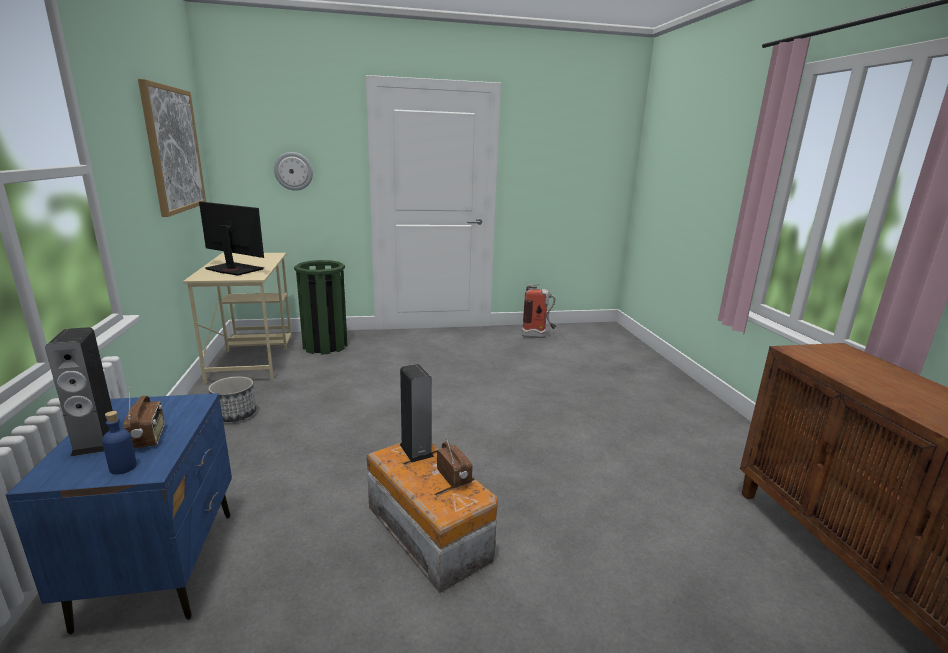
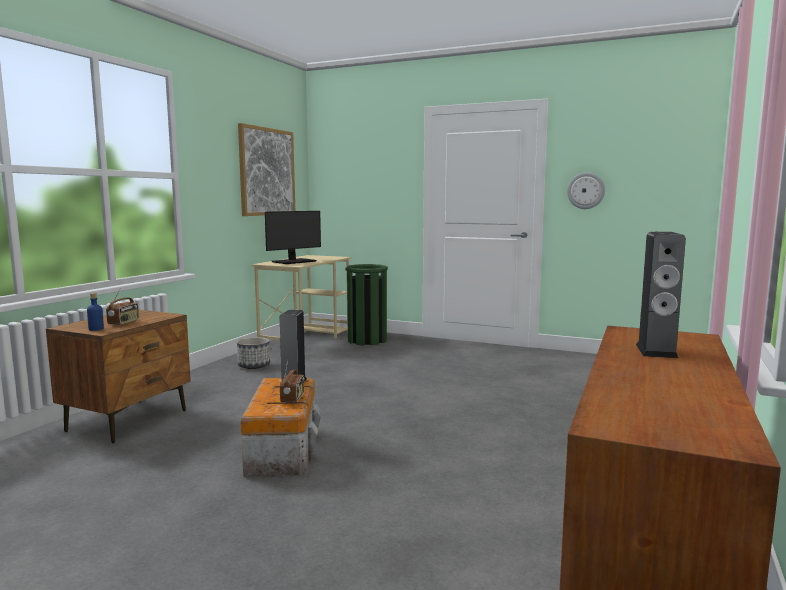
camera: 35 degrees right, 10 degrees down
(96, 441) = (103, 320): speaker -> speaker (656, 351)
(162, 566) = (129, 420): blue nightstand -> brown nightstand
(234, 269) = (293, 261): monitor -> monitor turned 75 degrees clockwise
(293, 171) = (365, 190): wall clock -> wall clock (586, 190)
(538, 336) = (577, 362): fire extinguisher -> none

